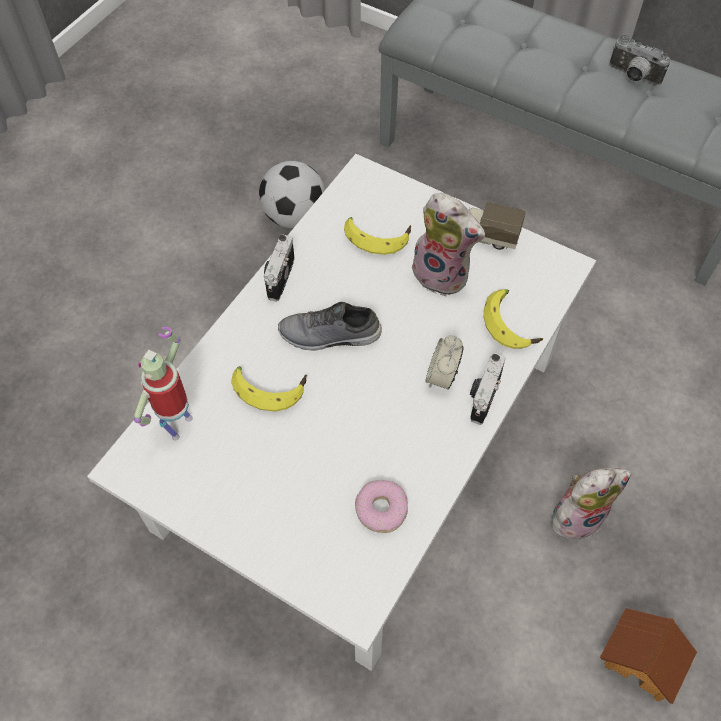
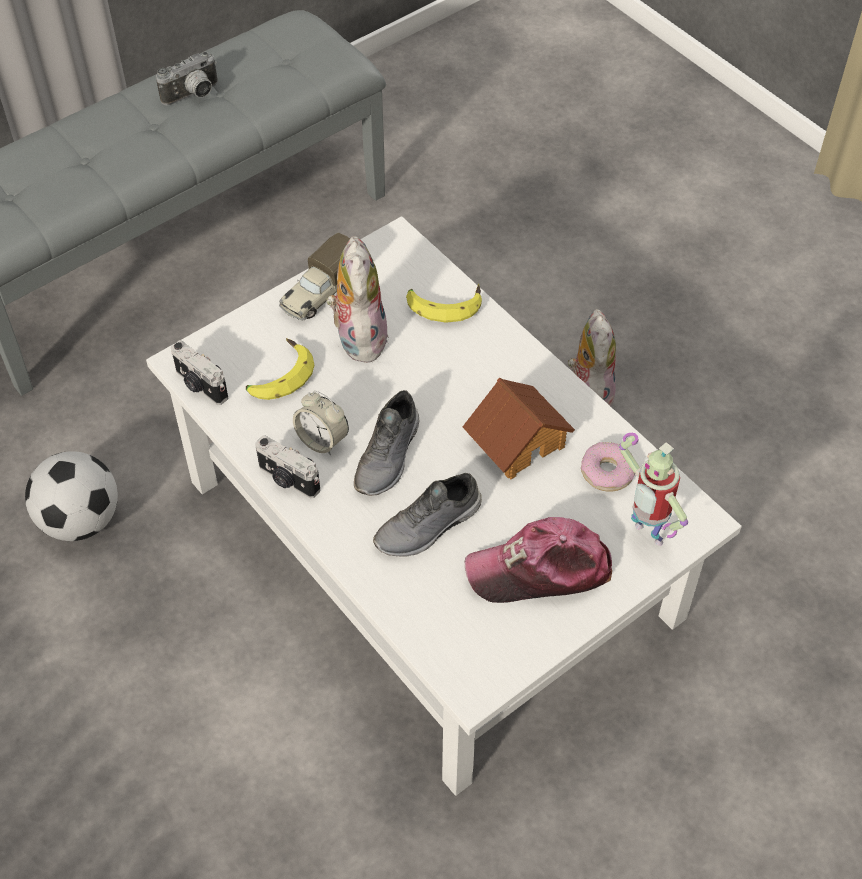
camera: 70 degrees left, 5 degrees down
(178, 424) = (440, 624): toy robot -> toy robot (644, 536)
(254, 483) = (540, 570): none -> cap
(269, 387) = (429, 527): banana -> grey shoe
(442, 376) = (481, 378): alarm clock -> alarm clock (322, 440)
(443, 274) = (358, 336): plush toy -> plush toy turned 60 degrees counterclockwise
(483, 396) = (517, 354): camera -> camera (200, 386)
(644, 658) = (739, 400): toy house -> toy house (517, 440)

